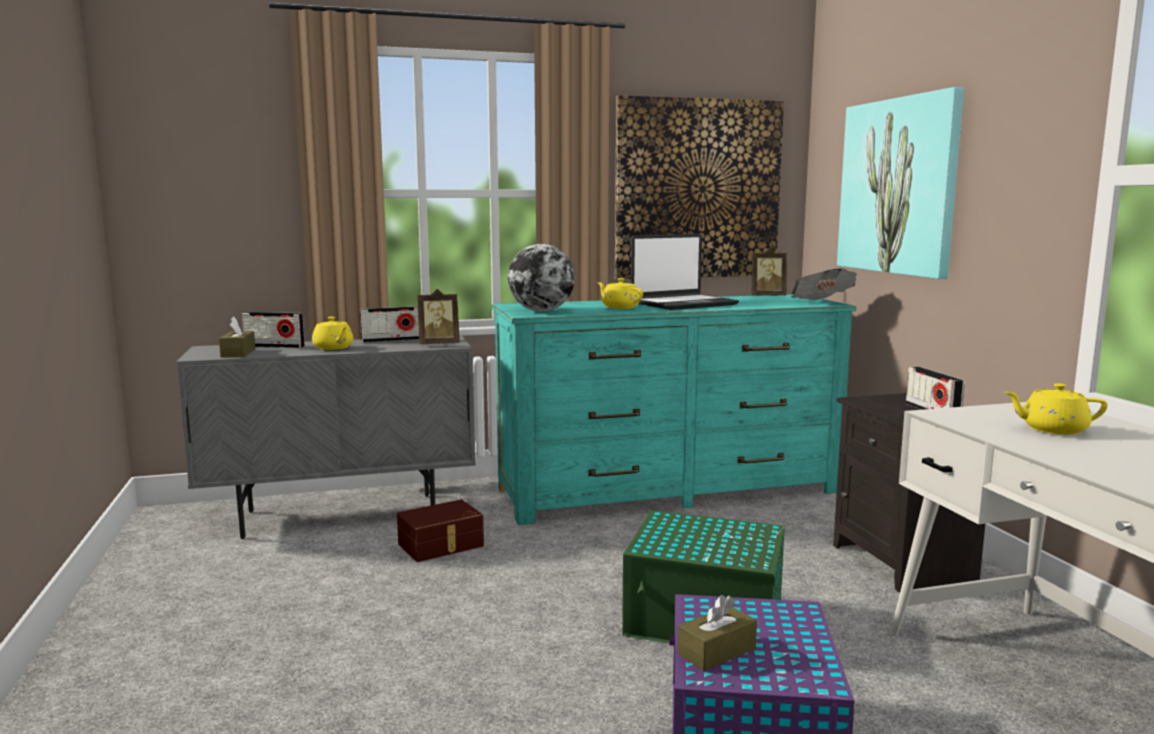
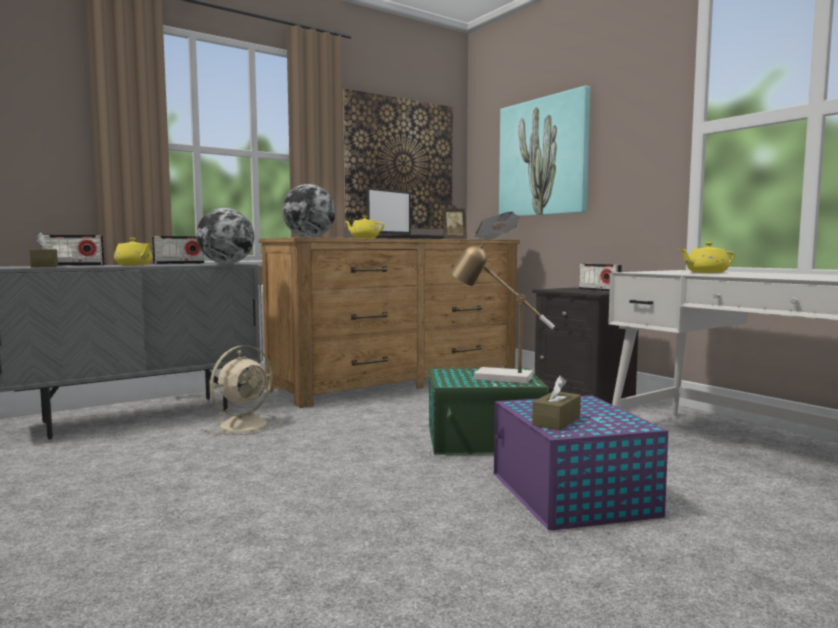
camera: 20 degrees left, 5 degrees down
(439, 344) = (226, 264): picture frame -> globe
(442, 545) = (246, 424): brown storage box -> beige fan
(668, 490) = (398, 381): turquoise dresser -> brown dresser
(718, 542) = (494, 377): none -> table lamp

